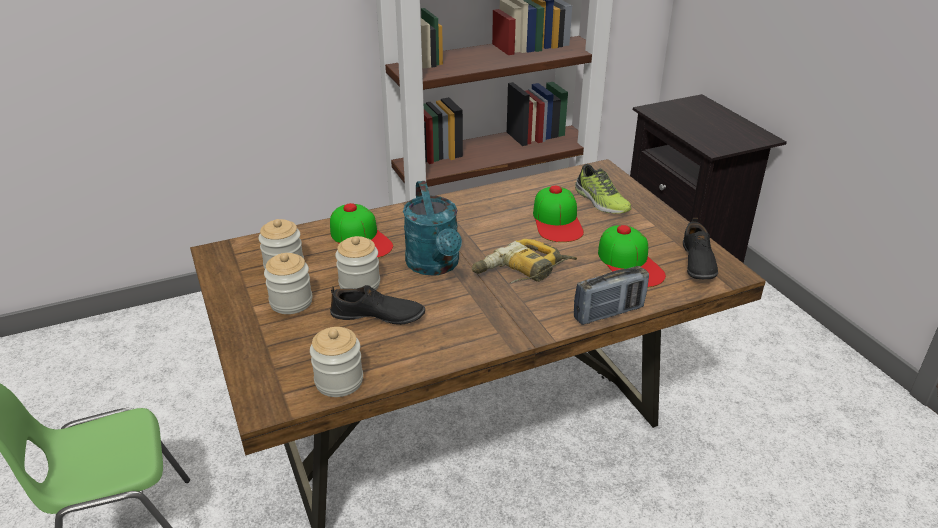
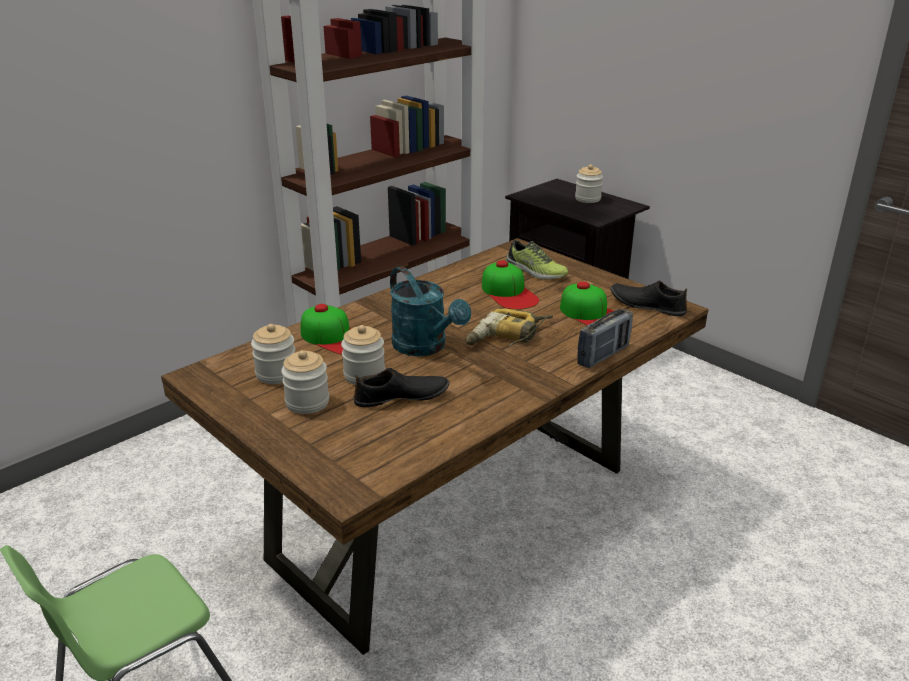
camera: 20 degrees left, 5 degrees down
(339, 381) = (405, 457): jar -> jar (587, 199)
(697, 262) = (647, 305): black shoe -> black shoe turned 135 degrees clockwise

